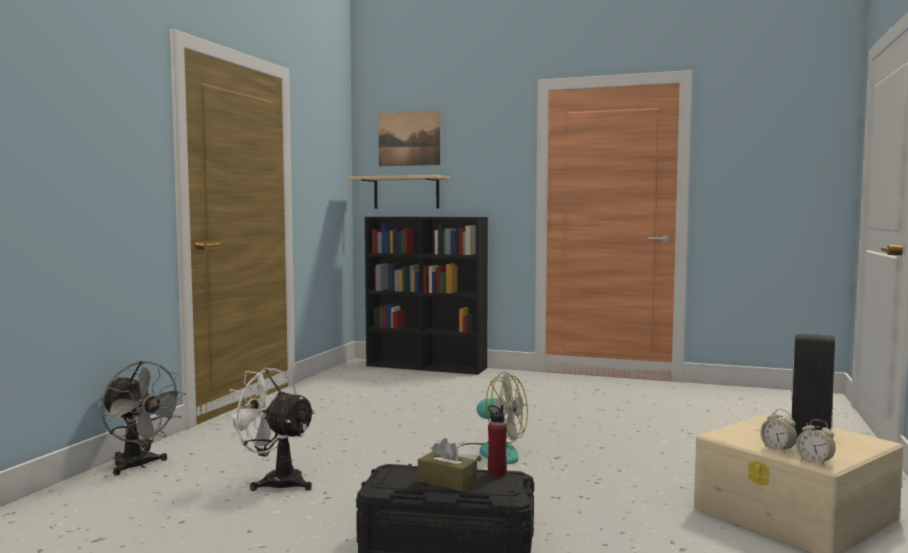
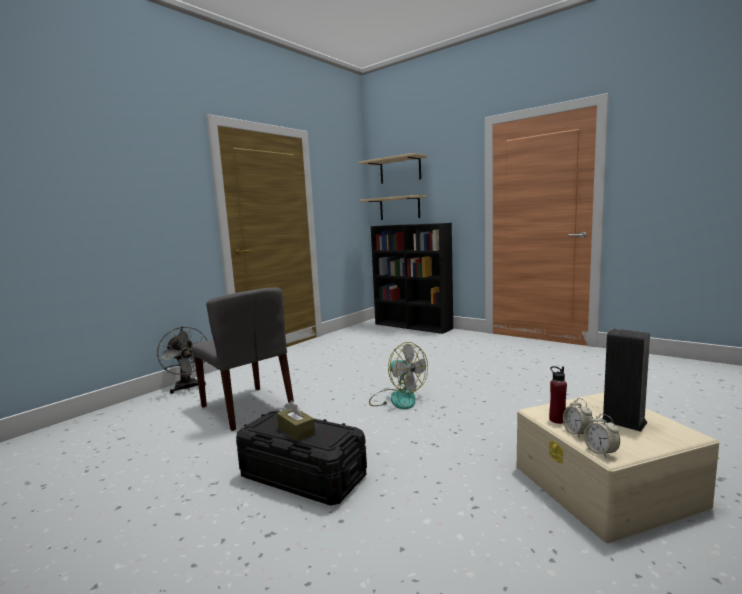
camera: 20 degrees right, 5 degrees up
(275, 481) = (247, 407): white fan -> grey chair
(409, 138) = (400, 170): picture -> beige shelf
(497, 473) = (337, 427): red bottle -> red bottle (557, 420)

